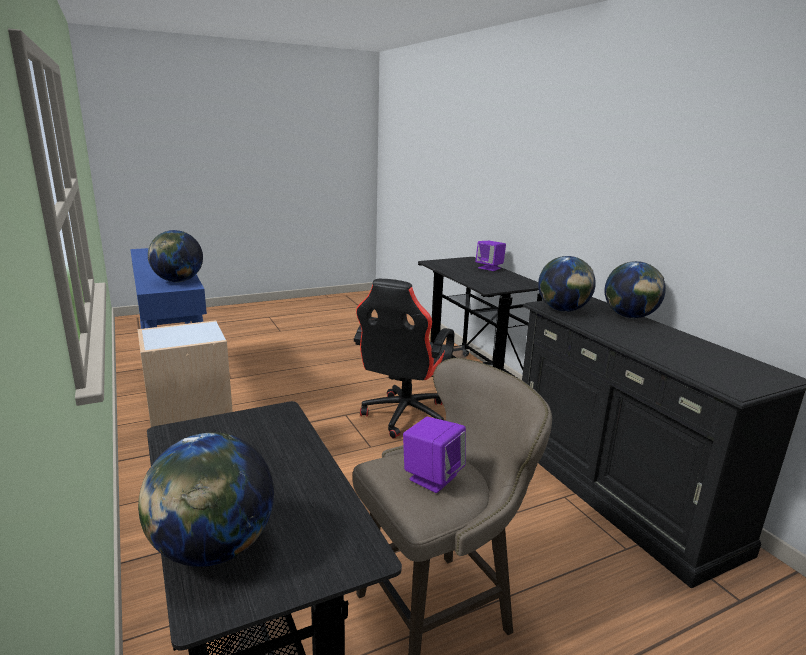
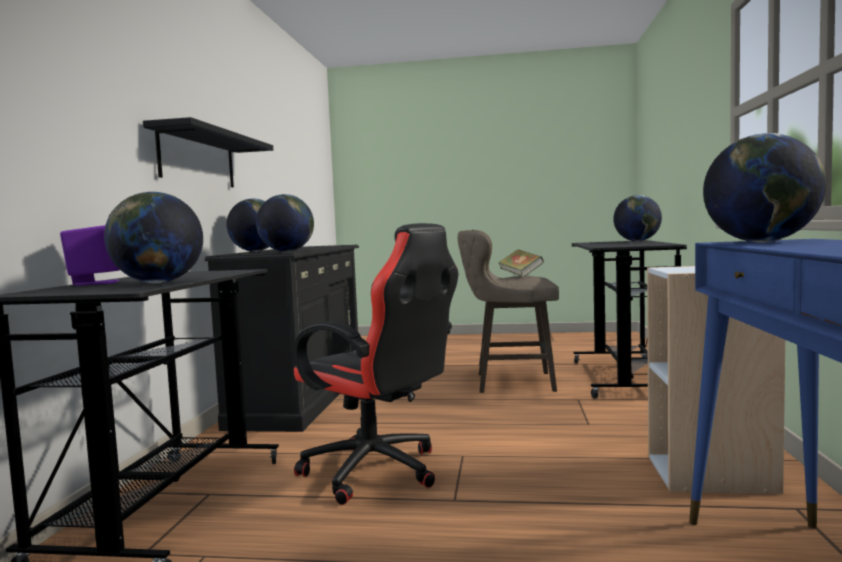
camera: 145 degrees left, 15 degrees down
(402, 419) = (380, 475): black office chair -> black office chair turned 75 degrees clockwise
(432, 477) = (520, 275): purple speaker -> book
(451, 268) = (158, 283): none -> globe
(628, 214) = (198, 159): none -> black shelf

